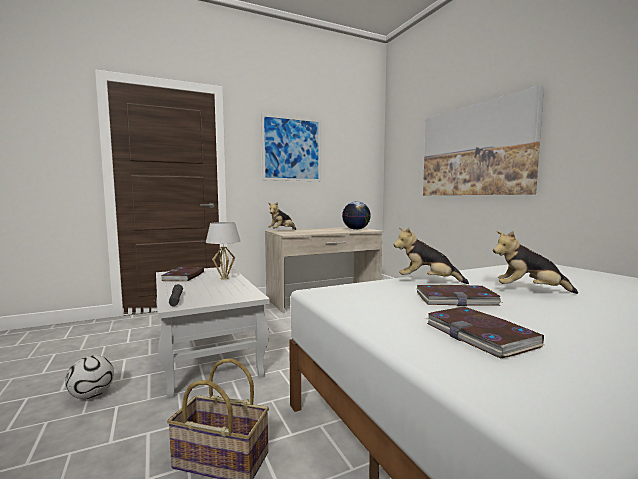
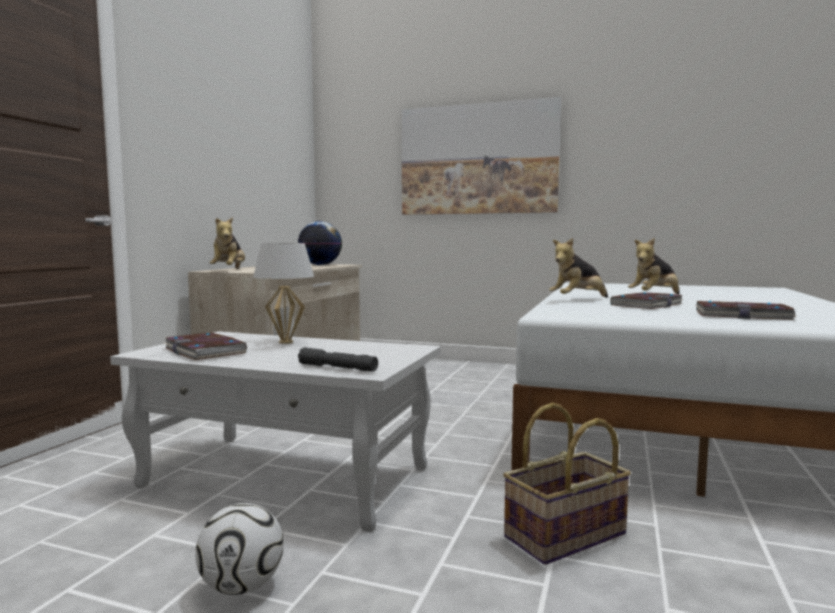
camera: 45 degrees left, 0 degrees up
(292, 149) = (215, 126): picture -> none

